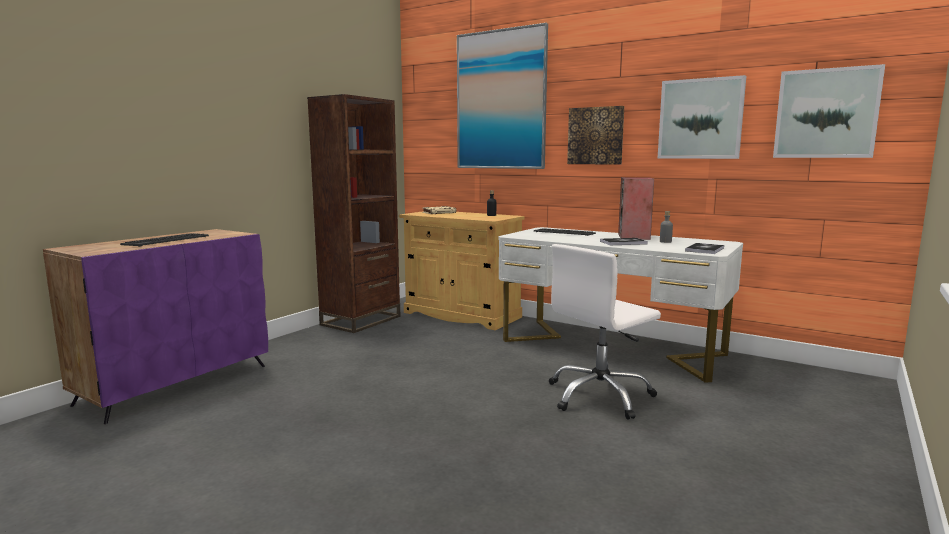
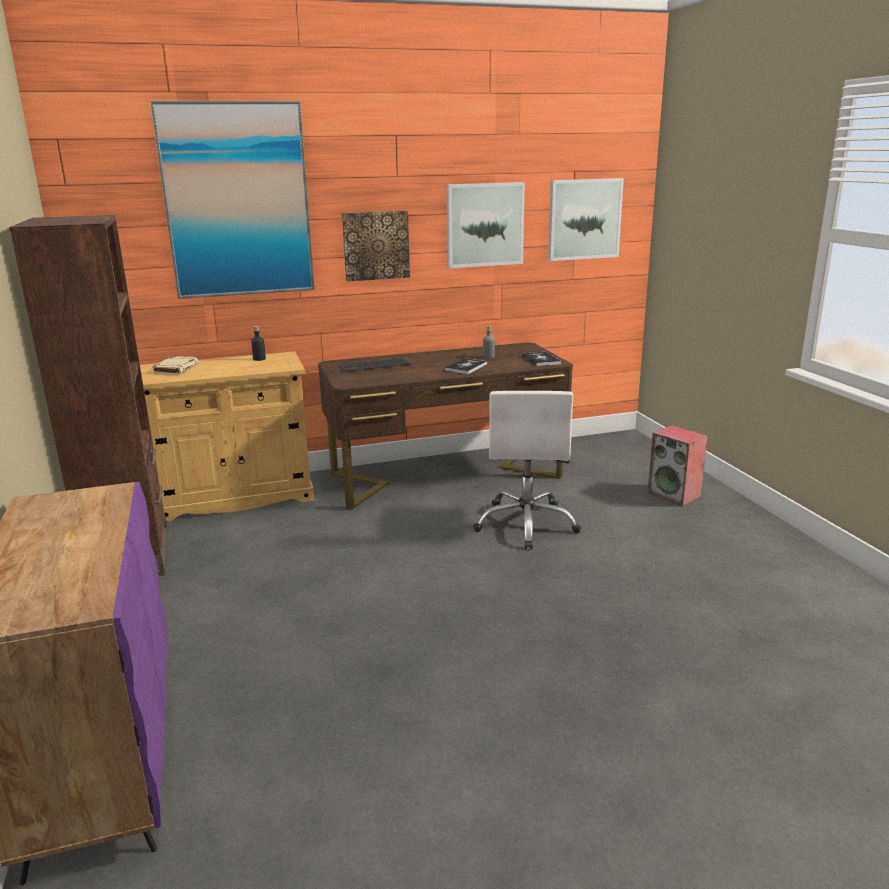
camera: 50 degrees left, 10 degrees up
(166, 240) = (71, 544): keyboard -> none
(610, 347) = (445, 475): white desk -> brown desk
(634, 237) = (447, 355): speaker -> speaker (674, 495)

